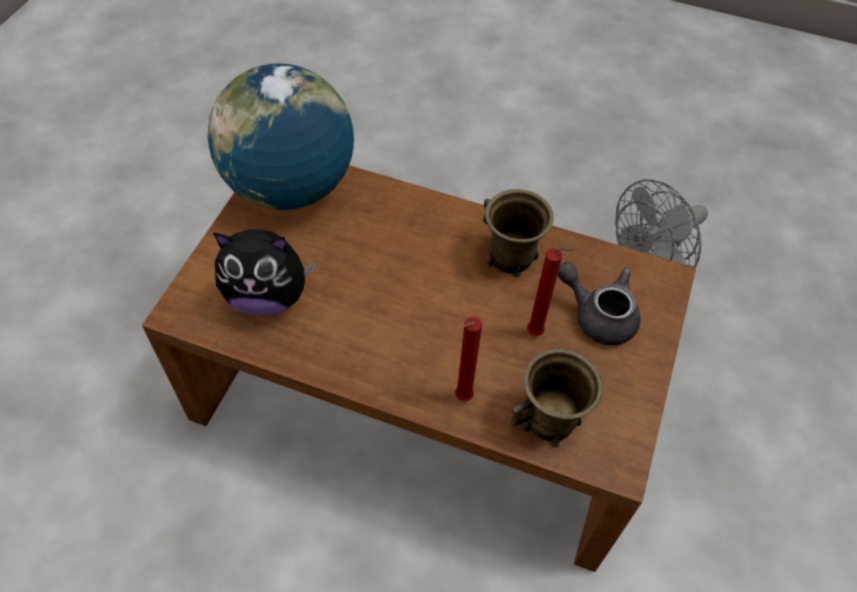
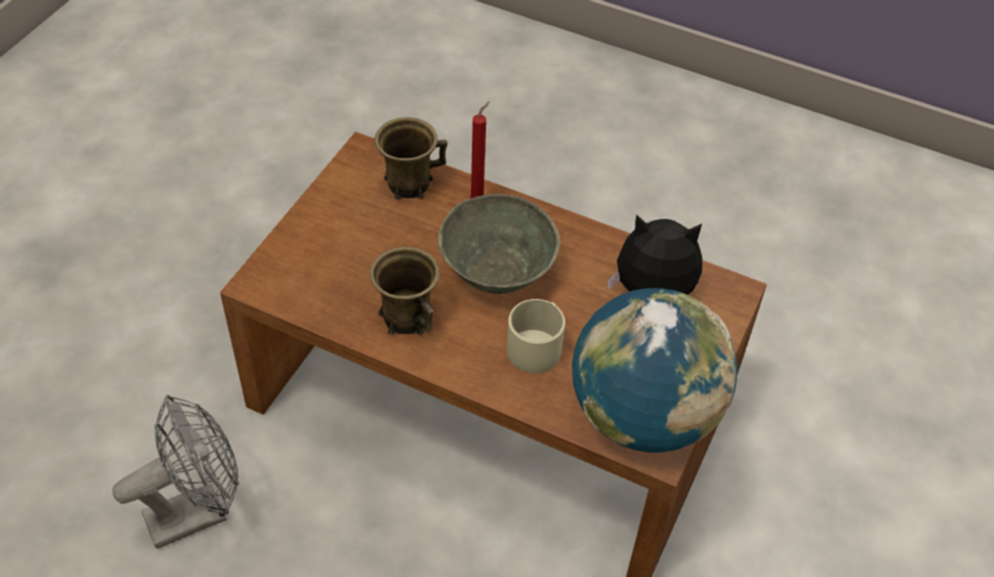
camera: 175 degrees left, 5 degrees down
(384, 239) = (537, 345): none -> beige mug
(432, 314) = (495, 269): none -> grey bowl
(537, 333) = (400, 245): red candle -> none
(598, 315) = (338, 256): grey teapot -> none

